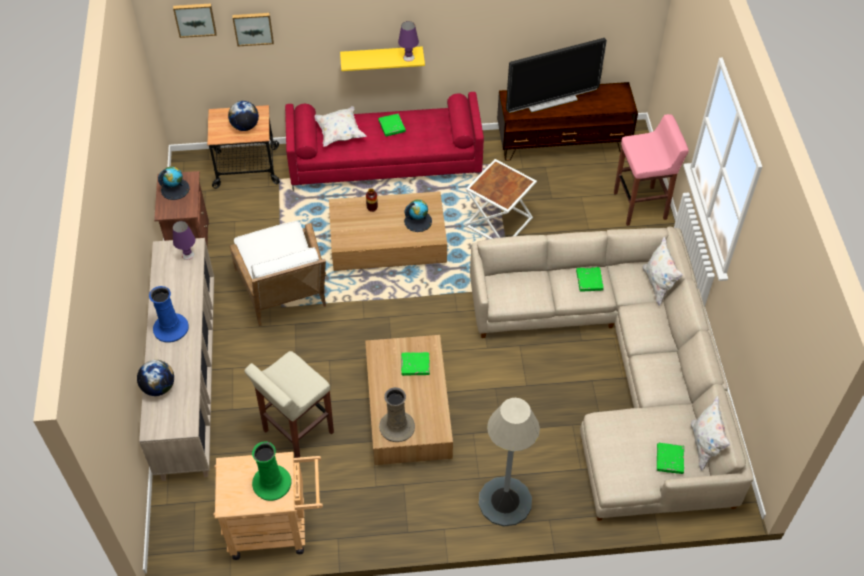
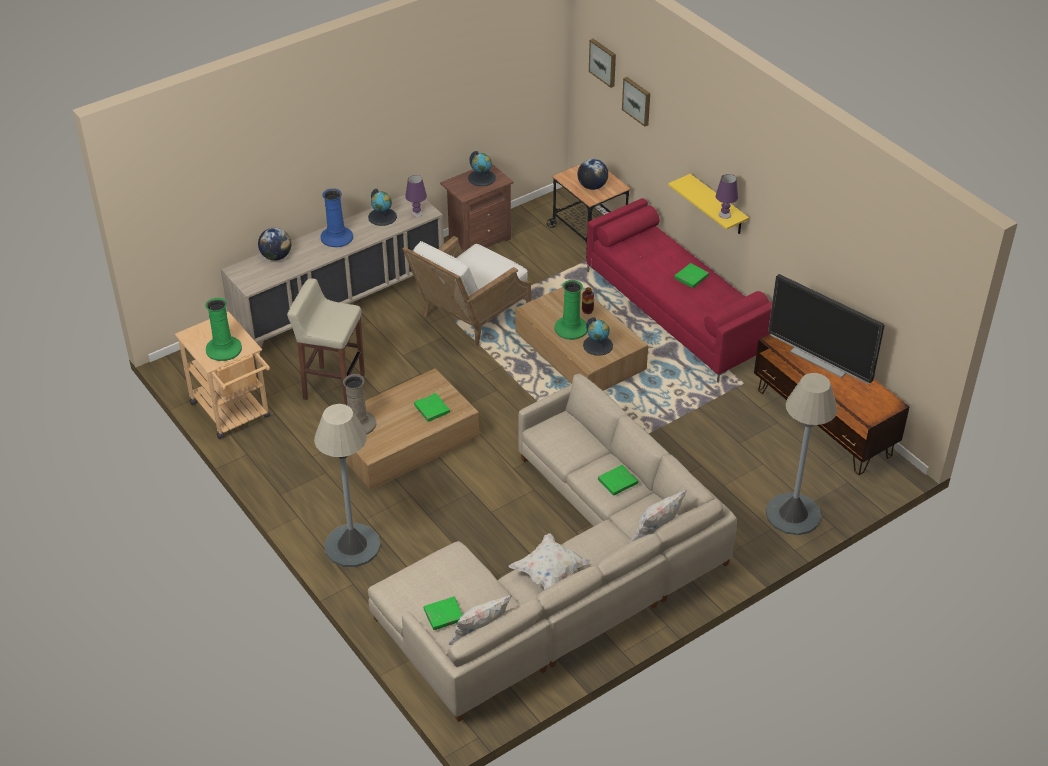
camera: 60 degrees right, 10 degrees down
(170, 281) = (382, 217): none -> globe
(339, 133) = (651, 250): white pillow -> white pillow (550, 573)
(385, 228) = (570, 328): none -> green vase
(498, 223) = (672, 417): white side table -> none
(641, 206) = (793, 514): pink stool -> grey floor lamp

